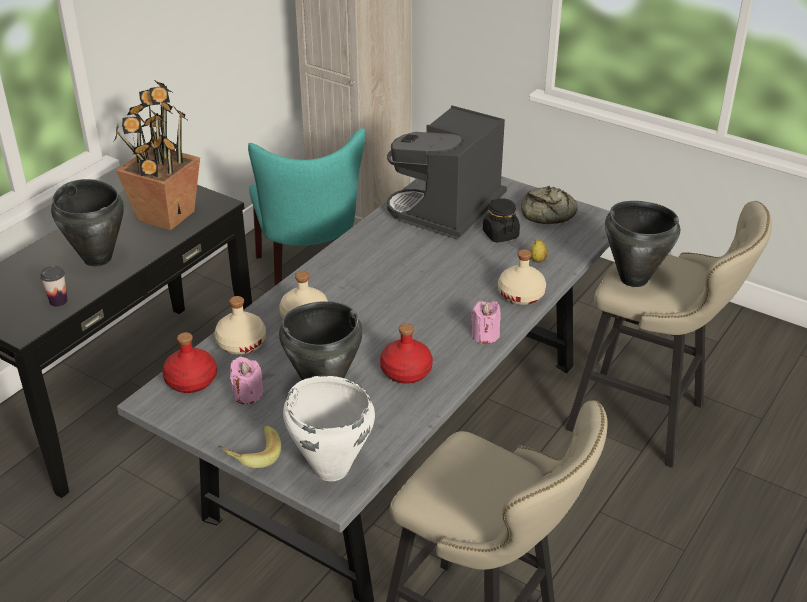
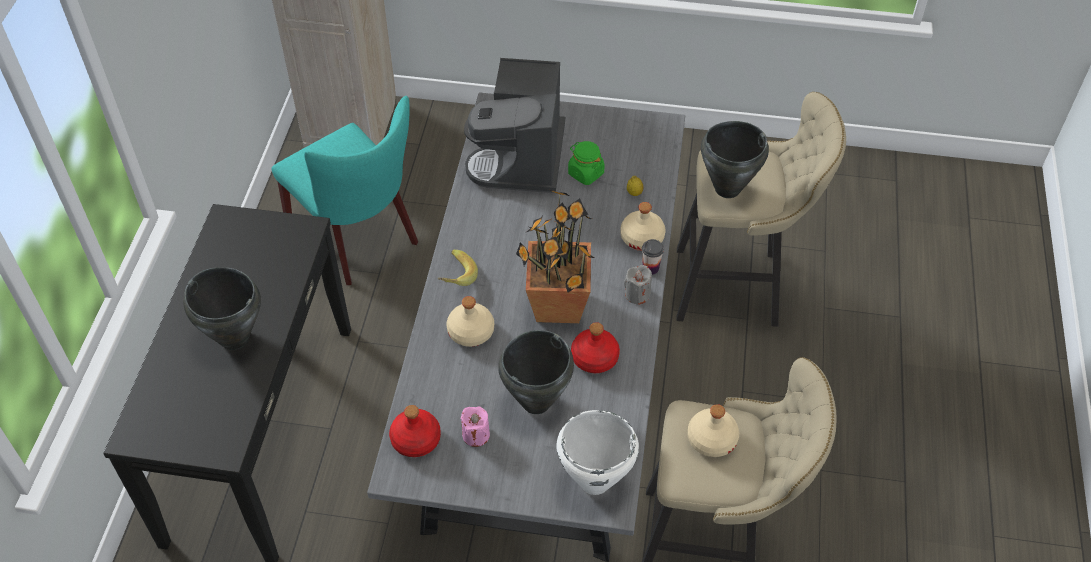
camera: 25 degrees left, 15 degrees up
(58, 301) = (234, 403): cup -> cup (650, 268)
(165, 216) = (263, 262): potted plant -> potted plant (557, 306)
(241, 343) = (432, 381): beige bottle -> beige bottle (711, 439)
(251, 456) = (521, 496): banana -> banana (454, 277)
(485, 335) = (637, 294): pink candle -> grey candle
(500, 234) = (585, 173): black jar -> green jar
(547, 213) = (612, 133): bread -> none

